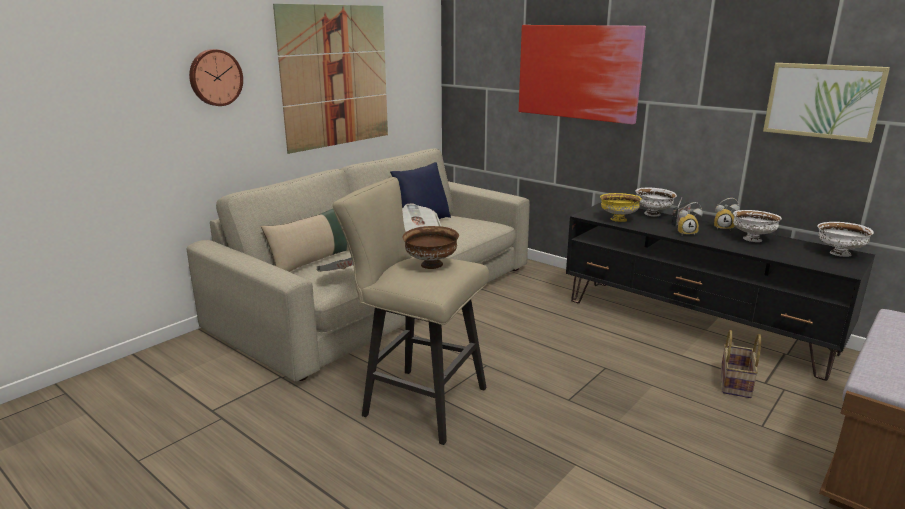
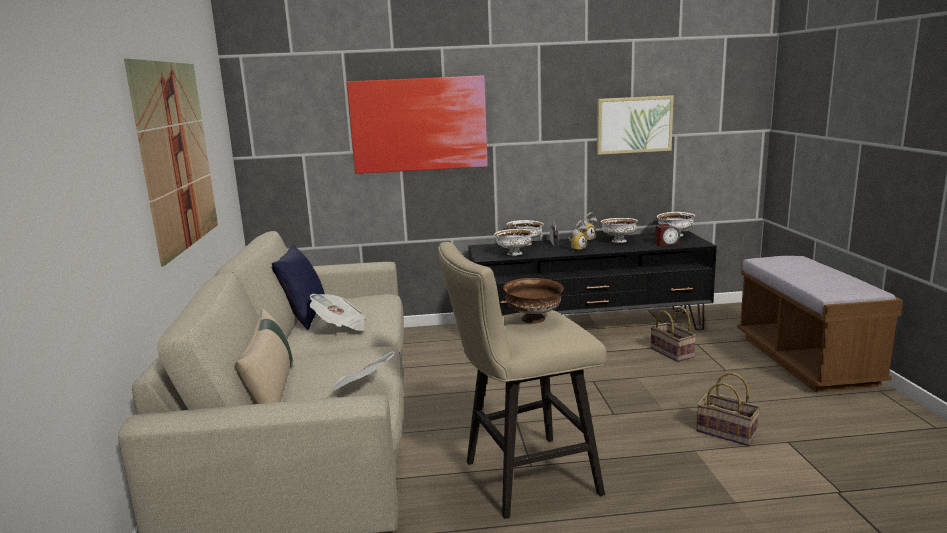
camera: 45 degrees left, 5 degrees down
(215, 77) = (95, 167): wall clock -> none
(618, 219) = (513, 254): yellow bowl -> white bowl
(637, 472) = (728, 432): none -> basket
(801, 258) = (666, 243): none -> alarm clock

